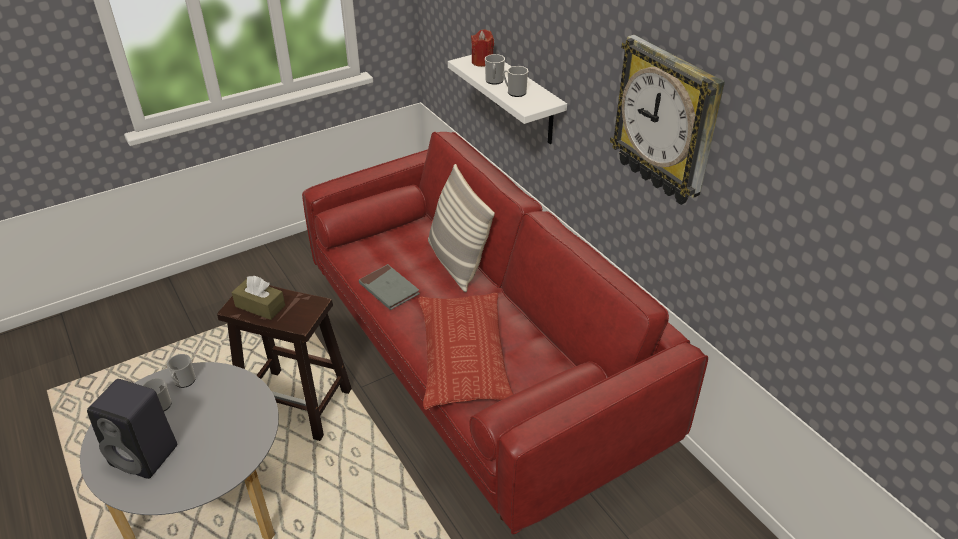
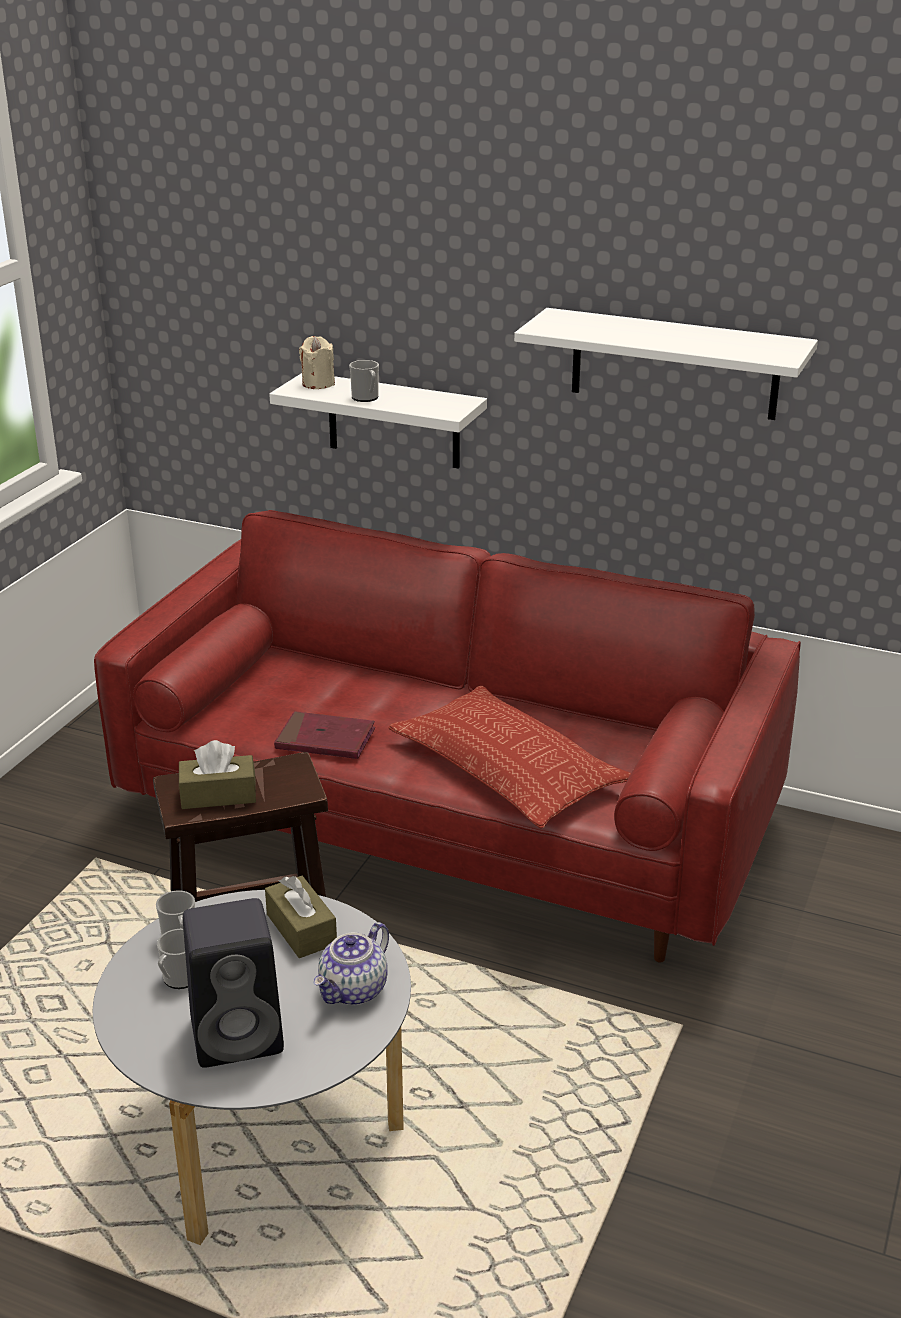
camera: 35 degrees left, 10 degrees down
(220, 461) = (354, 990): none -> teapot
(239, 407) = (301, 929): none -> brown tissue box
(389, 289) = (325, 740): grey book -> red book
(457, 263) = (377, 683): pillow -> none
(482, 62) = (318, 384): red candle -> beige candle
(514, 92) = (409, 402): mug -> none
(666, 122) = (674, 364): wall clock -> white shelf

